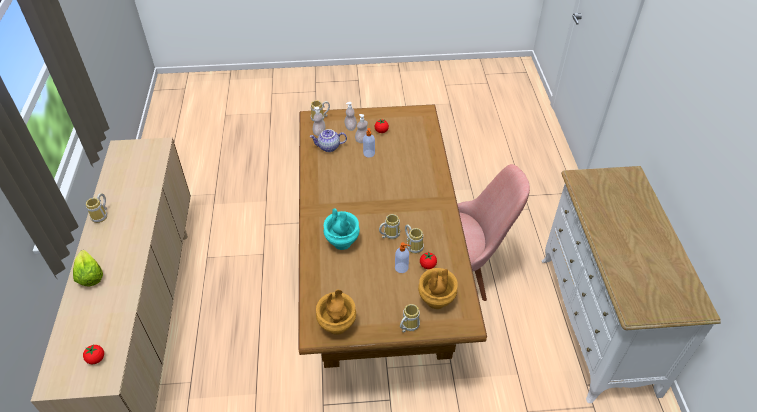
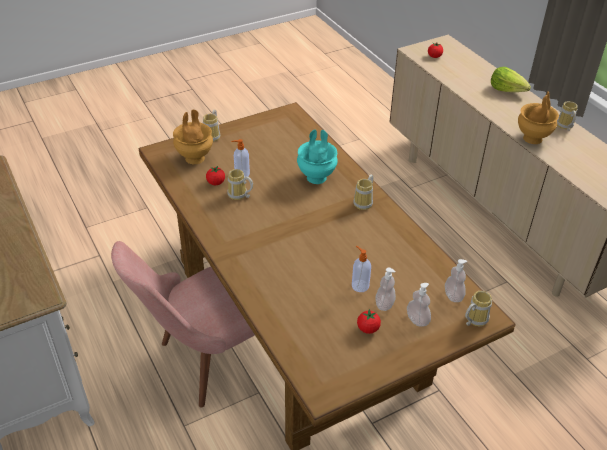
camera: 155 degrees right, 5 degrees down
(328, 147) = (420, 277): teapot -> none
(337, 325) = (275, 121): brown vase -> brown vase (532, 139)
(389, 234) = (272, 199): mug -> mug (365, 203)

